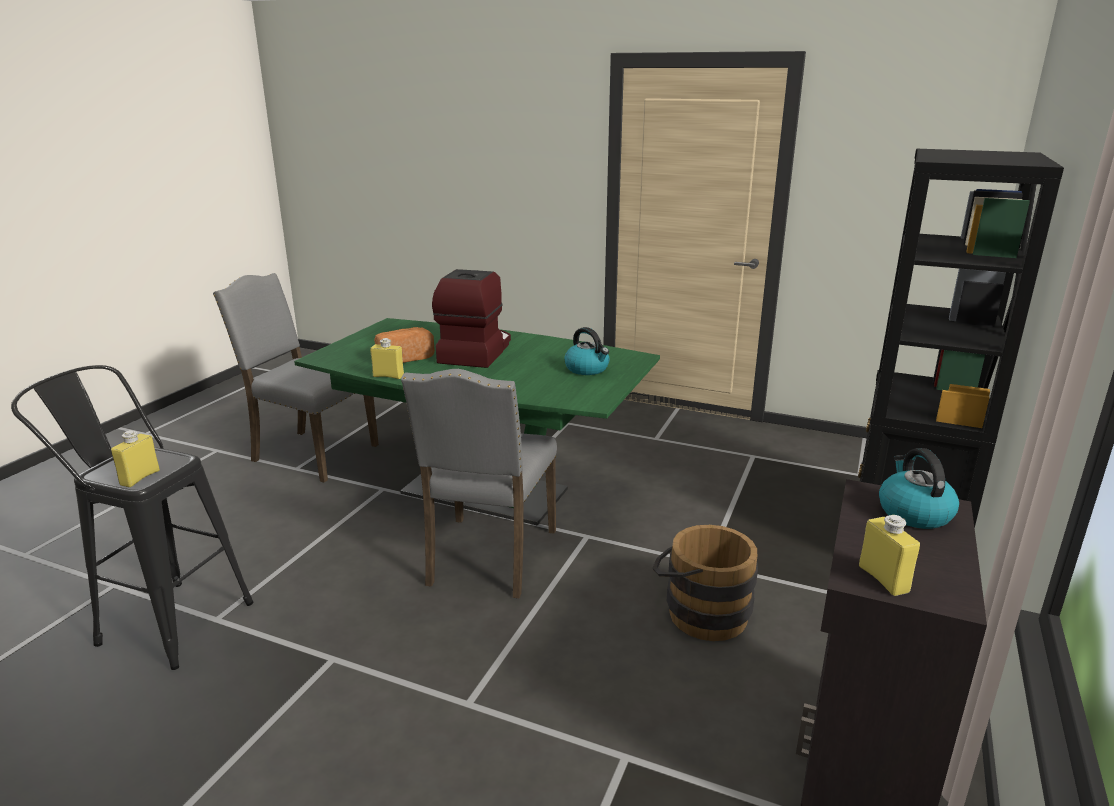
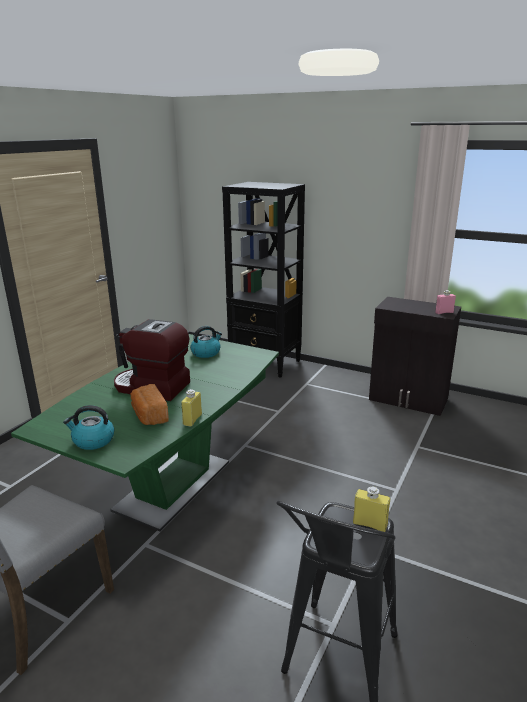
camera: 85 degrees left, 0 degrees up
(489, 558) = (263, 483): grey chair -> none
(700, 612) = (319, 418): brown bucket -> none
(883, 579) = (444, 312): yellow bottle -> pink bottle
(913, 512) = (398, 303): kettle -> kettle (93, 441)

